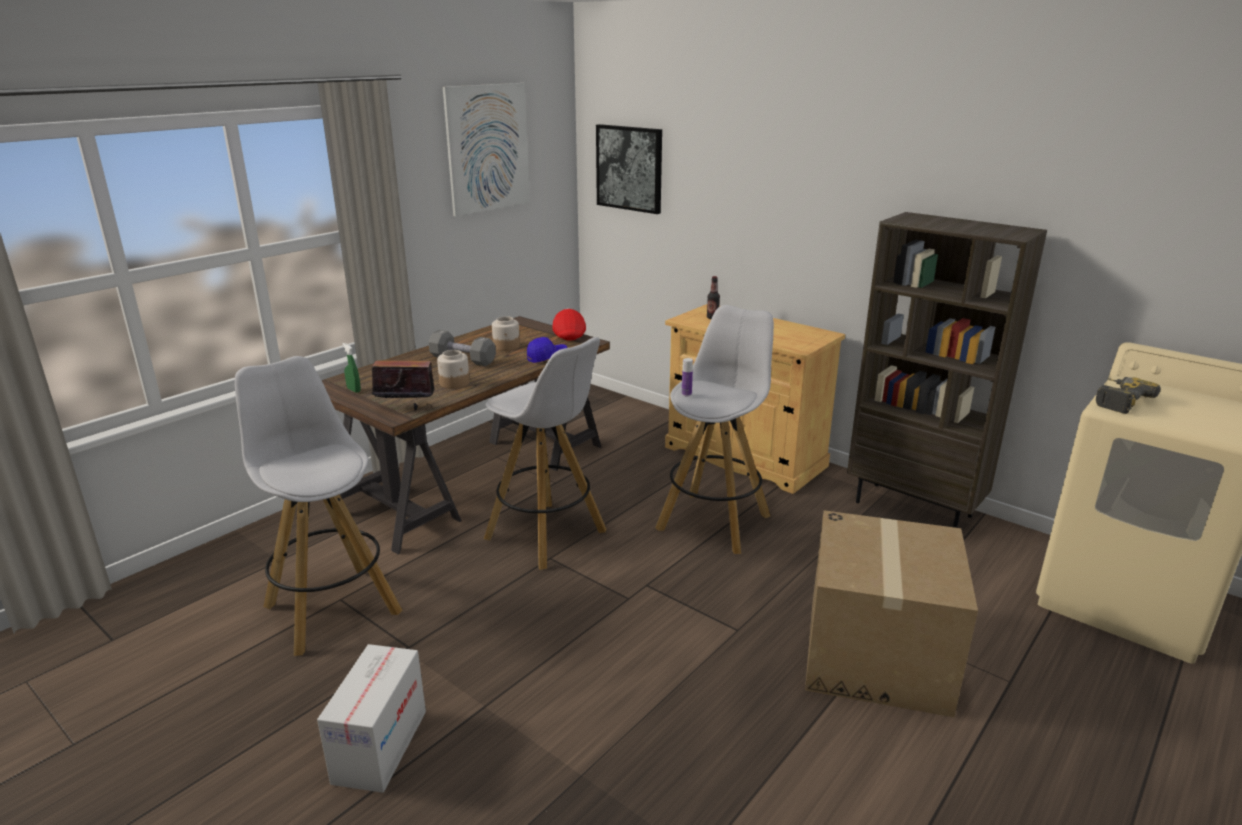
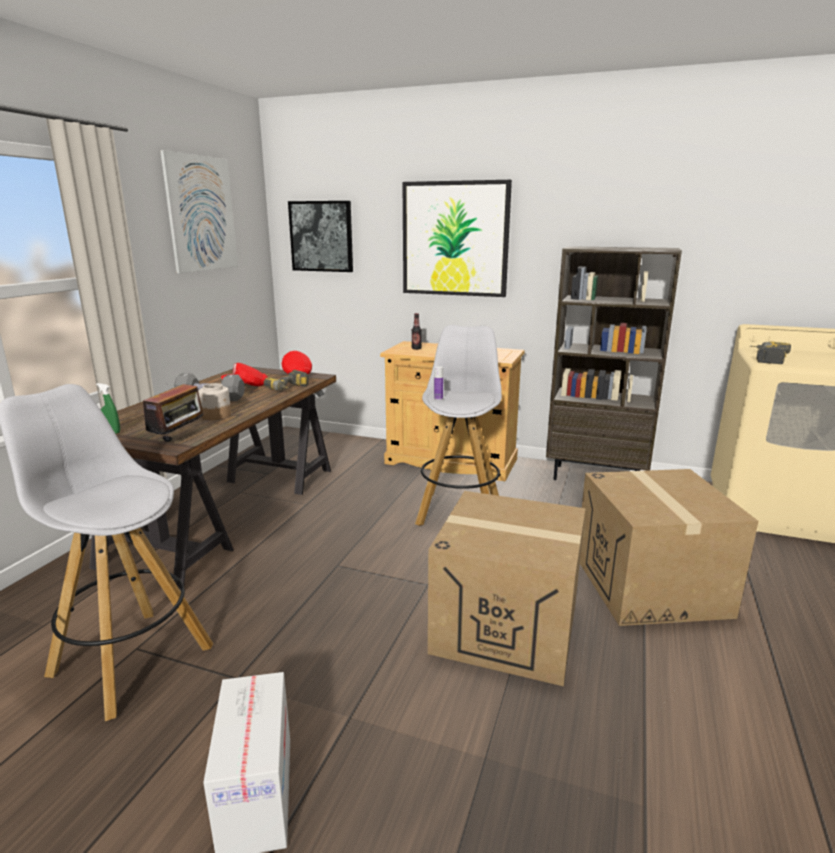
camera: 20 degrees left, 5 degrees down
(405, 408) = (179, 439): radio -> radio turned 135 degrees clockwise
(506, 346) = (246, 386): jar -> red cap
(546, 357) = (290, 389): blue cap -> power drill
(547, 536) = (324, 547): white stool -> none
(682, 661) = (506, 626): none -> cardboard box
(774, 187) = (455, 239): none -> picture

